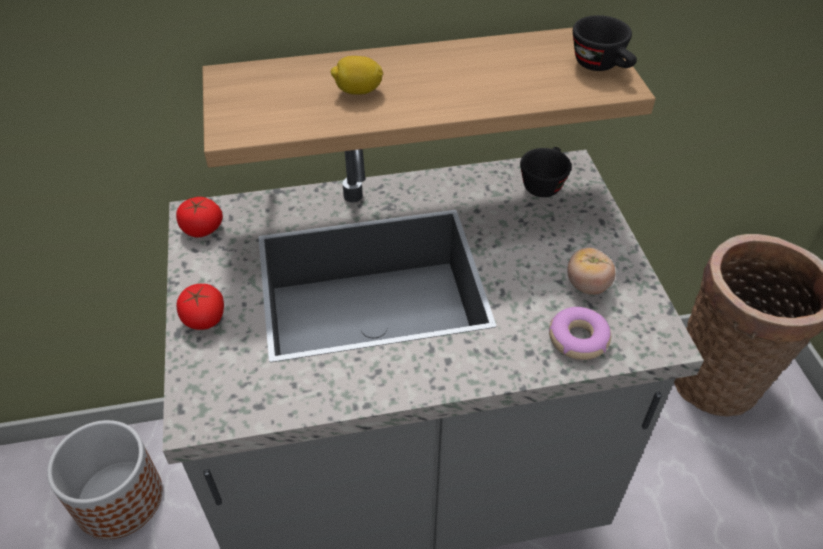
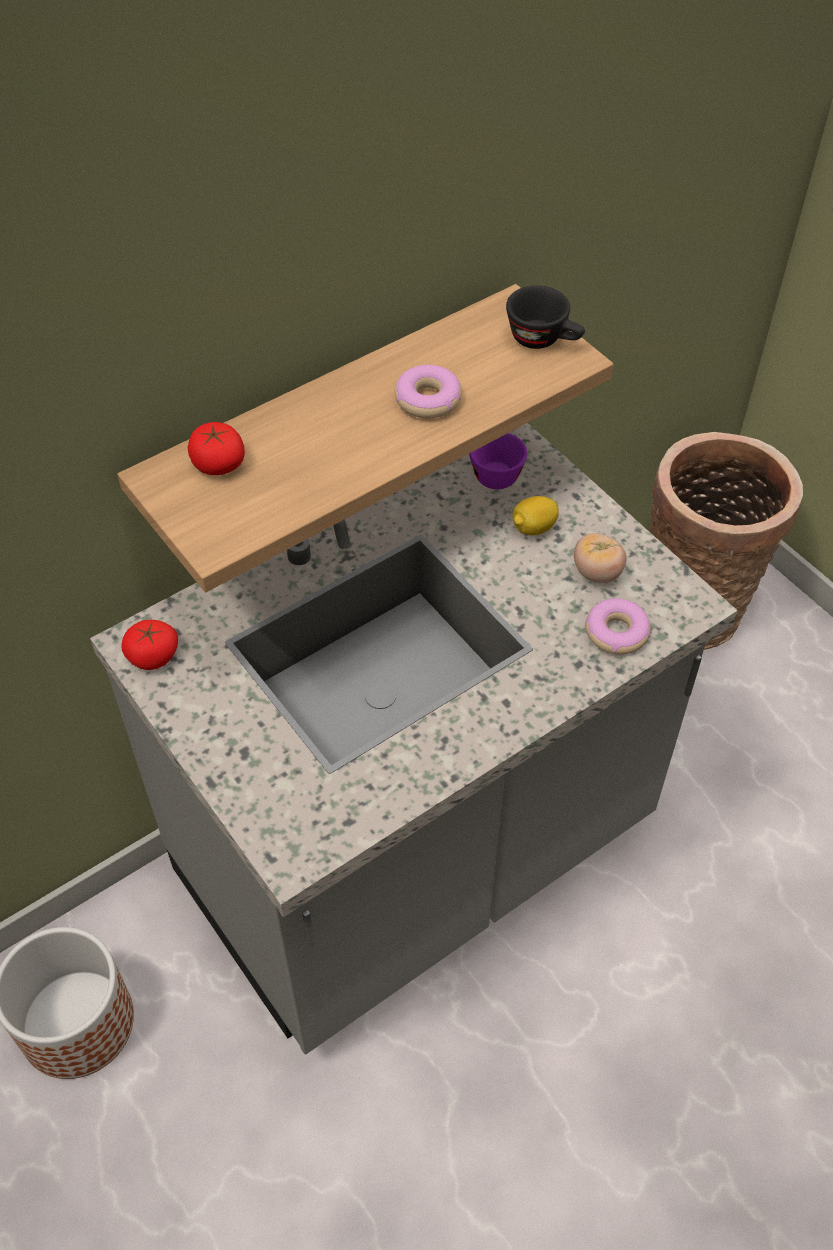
camera: 25 degrees left, 5 degrees up
(204, 318) = (228, 755): tomato -> tomato (218, 463)
(358, 91) = (315, 451): lemon -> lemon (533, 528)
(474, 82) = (428, 400): none -> donut
(543, 183) = (495, 471): black cup -> purple cup

